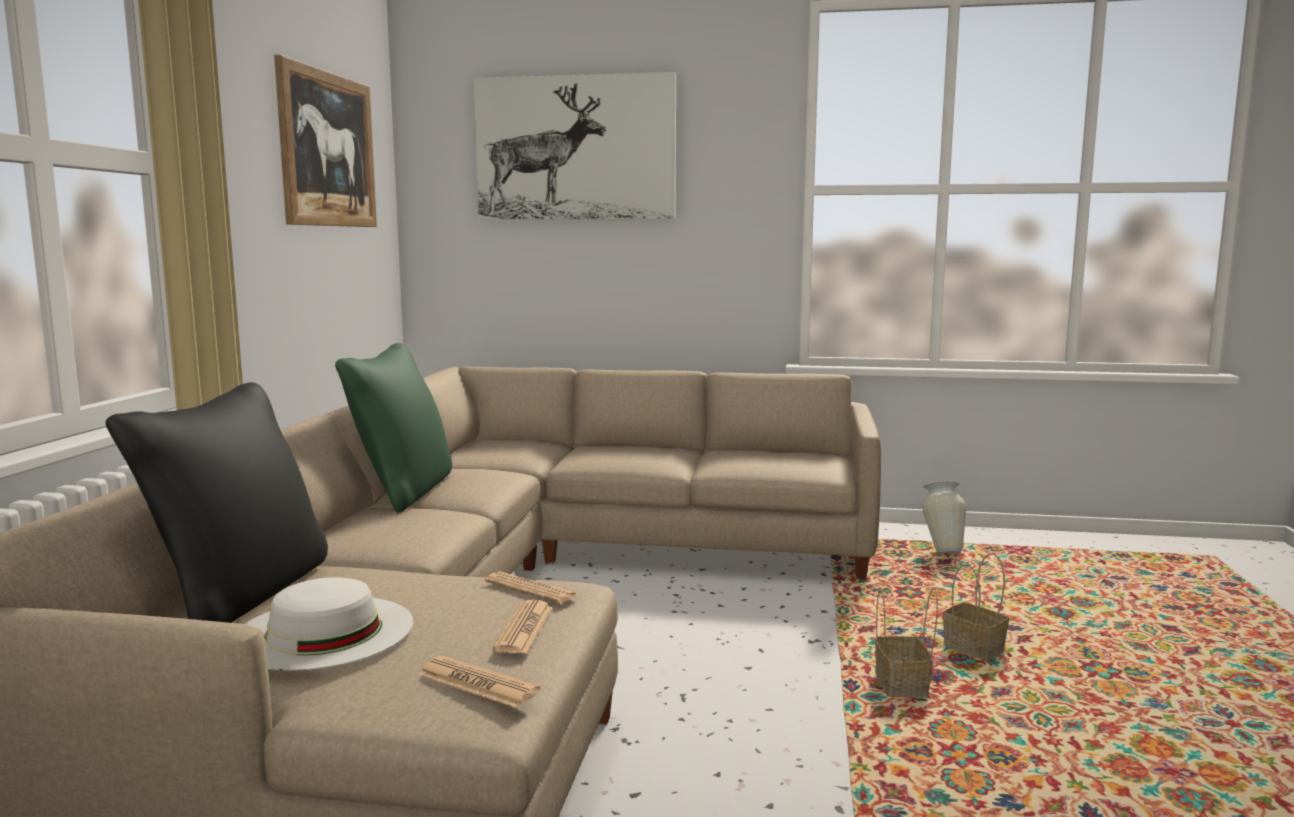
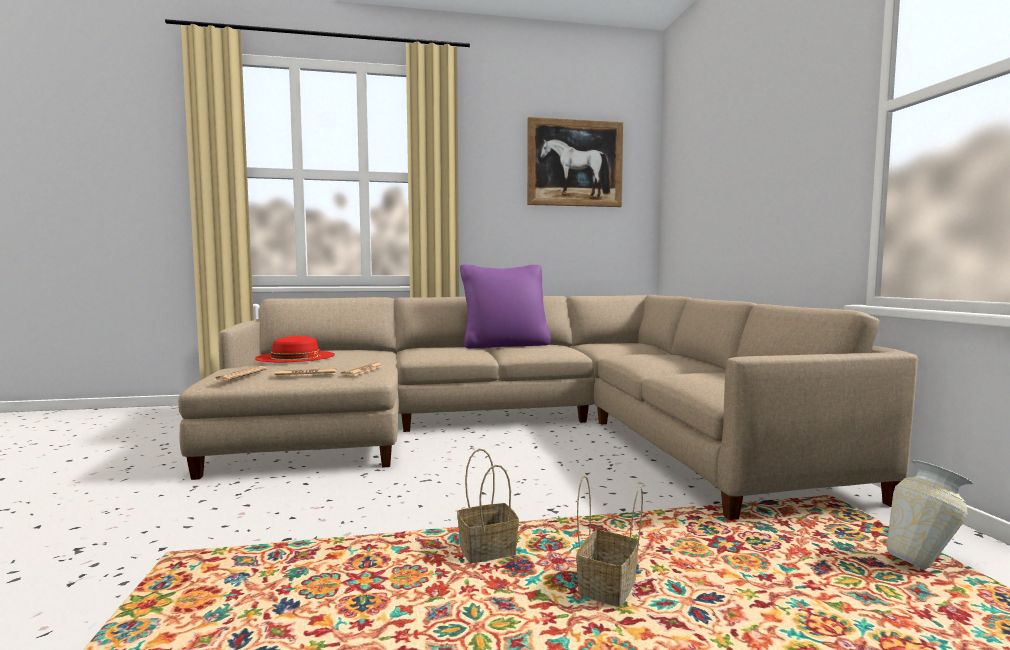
camera: 70 degrees right, 5 degrees down
(240, 594) = (342, 349): black pillow -> none
(324, 631) = (295, 356): white hat -> red hat
(403, 491) = (505, 345): green pillow -> purple pillow
(575, 148) = (728, 128): picture -> none

